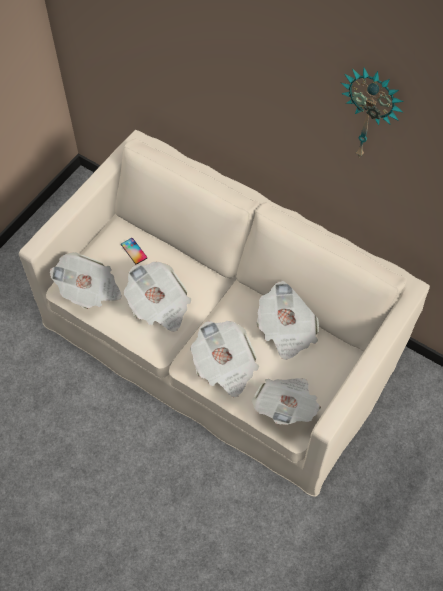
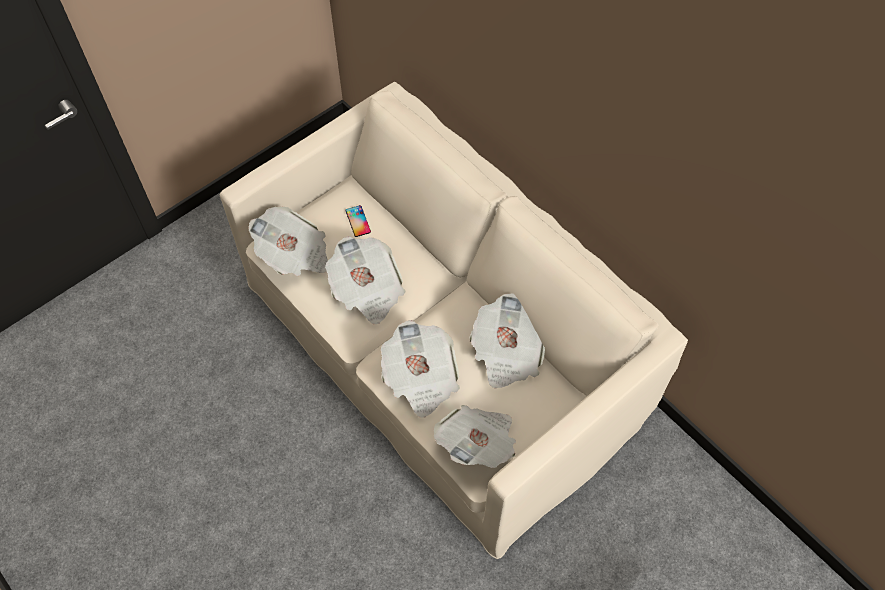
camera: 15 degrees right, 0 degrees up
(370, 113) = (640, 109): wall clock -> none

